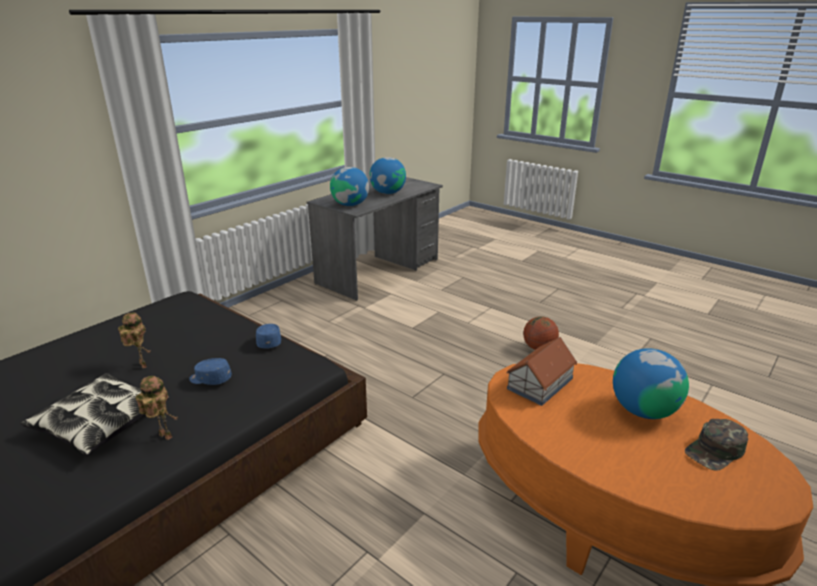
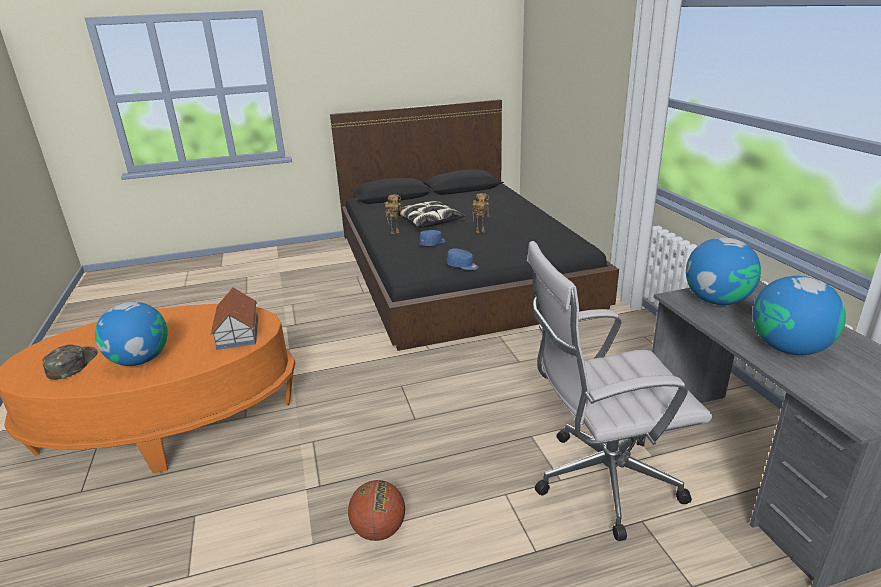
camera: 125 degrees right, 0 degrees up
(427, 302) = (600, 481): none -> white office chair

